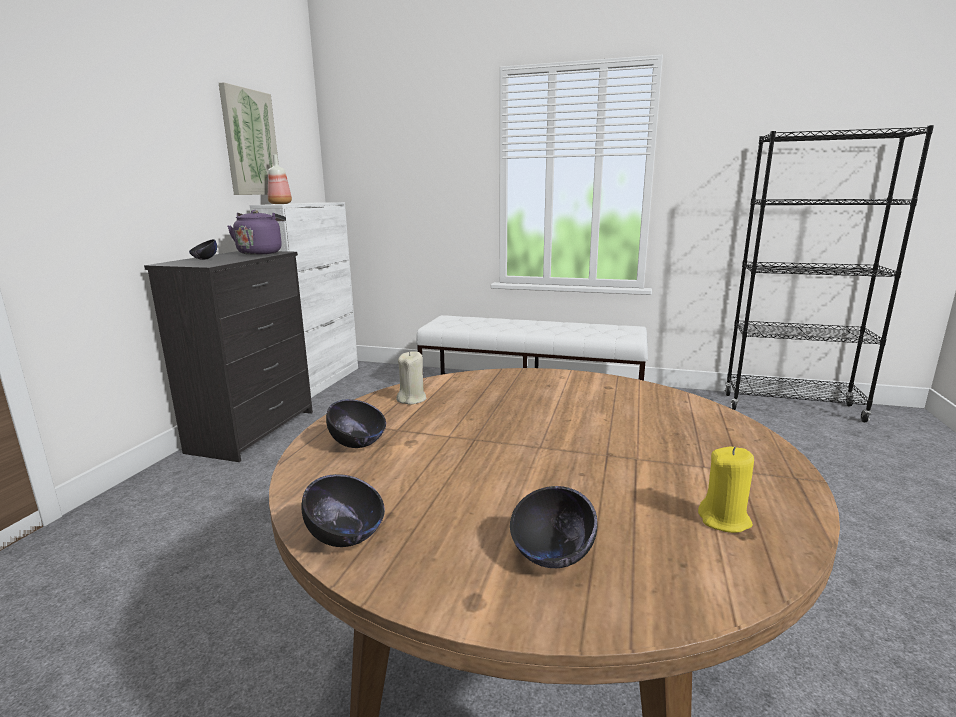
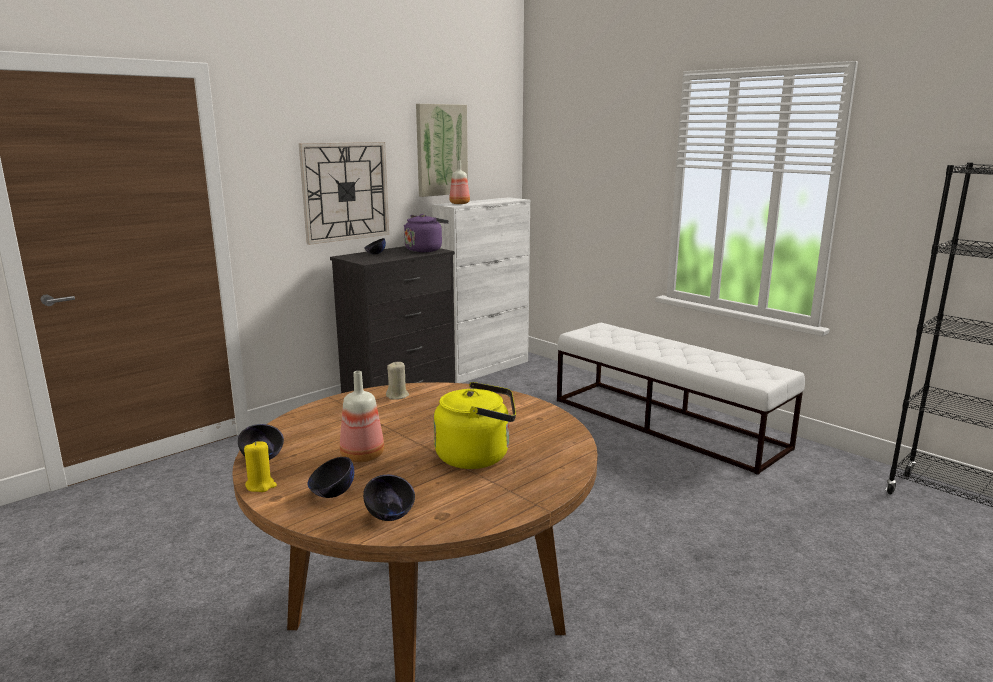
camera: 30 degrees right, 0 degrees up
(151, 182) = (345, 191): none -> wall clock
(358, 444) = (328, 416): black bowl -> black bowl (390, 516)
(498, 484) = (363, 456): none -> bottle
(629, 442) = (477, 456): none -> yellow kettle
(724, 520) = (444, 508): yellow candle -> yellow candle (261, 486)

